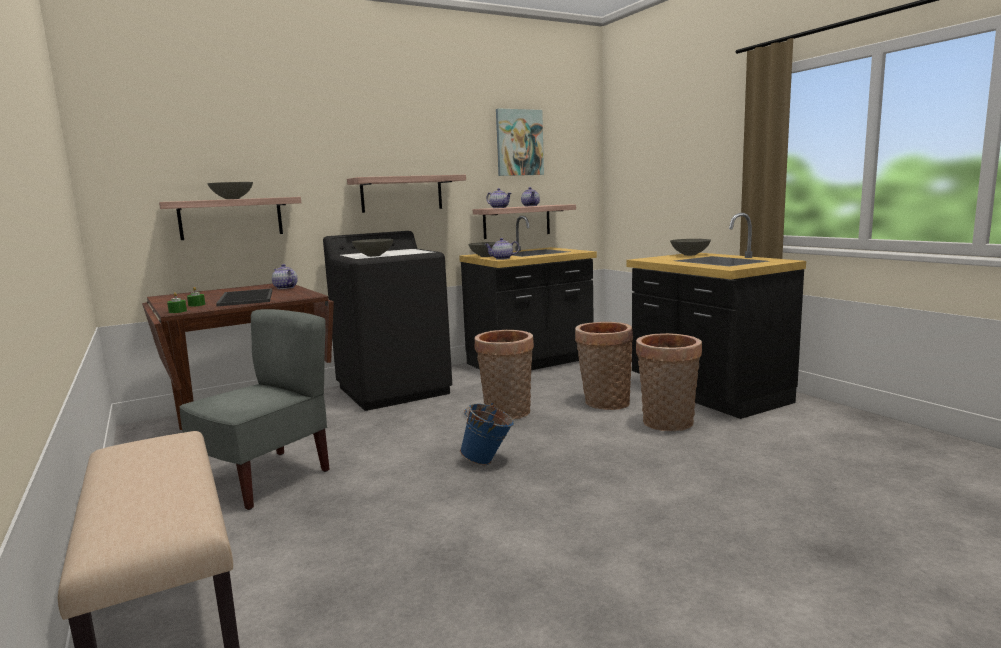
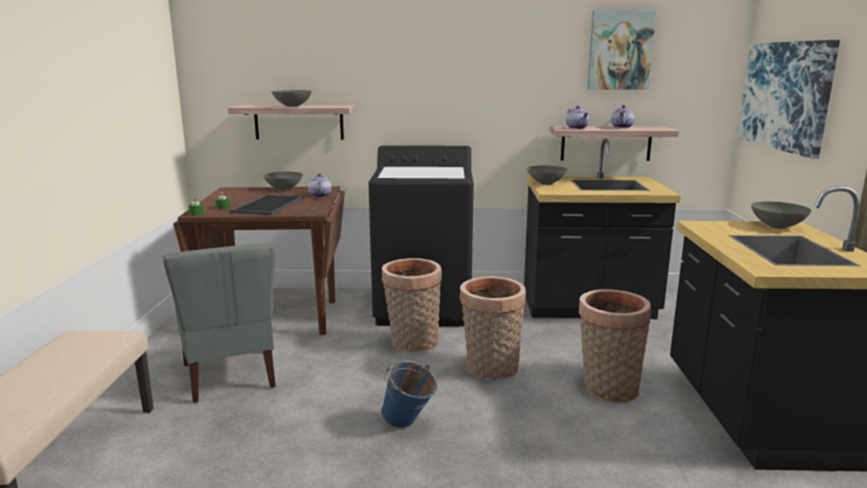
camera: 30 degrees right, 5 degrees up
(265, 478) = (231, 375): grey chair -> grey chair turned 90 degrees clockwise
(373, 256) = (401, 175): grey bowl -> grey bowl (283, 189)
(401, 194) = (467, 106): shelf -> none
(502, 258) = (552, 191): teapot -> none
(648, 170) = (785, 95): none -> picture
(667, 424) = (647, 444): basket -> basket (412, 344)

